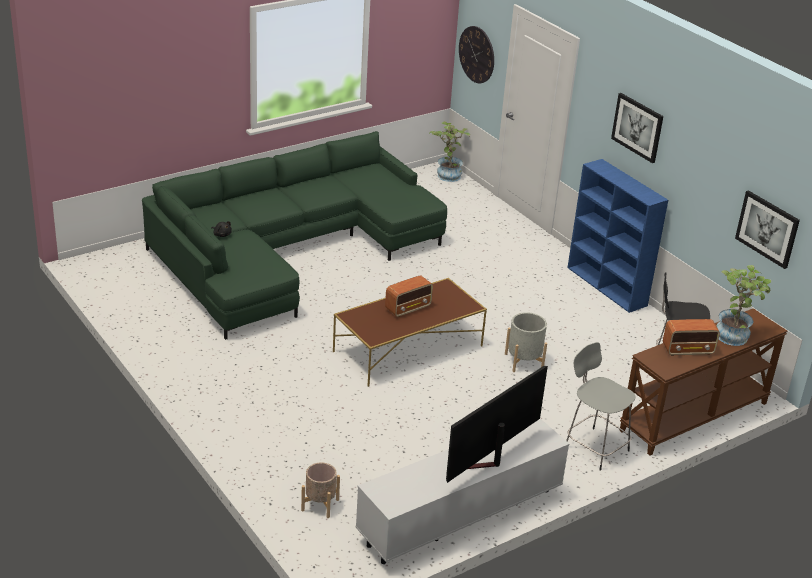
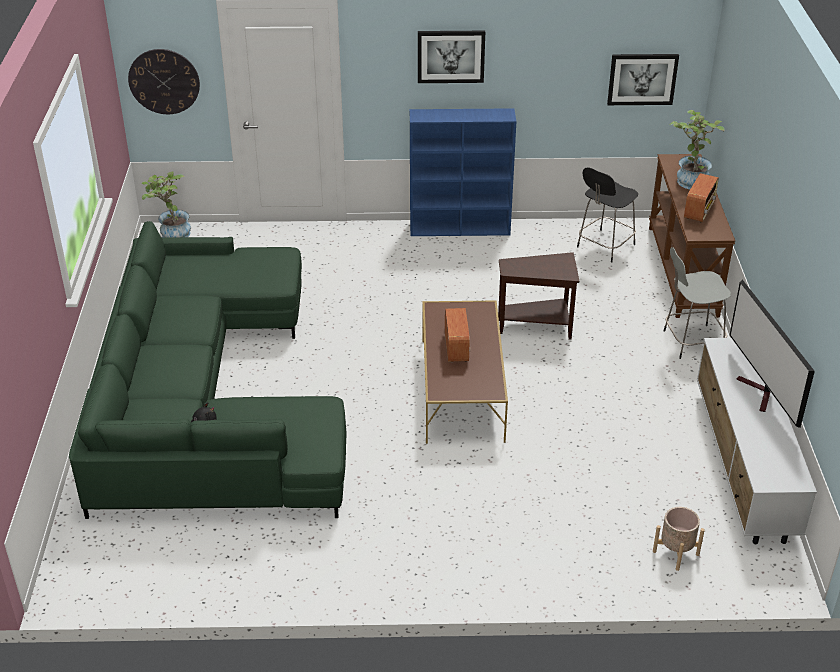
camera: 55 degrees left, 5 degrees up
(523, 361) = (538, 326): grey planter -> brown side table

